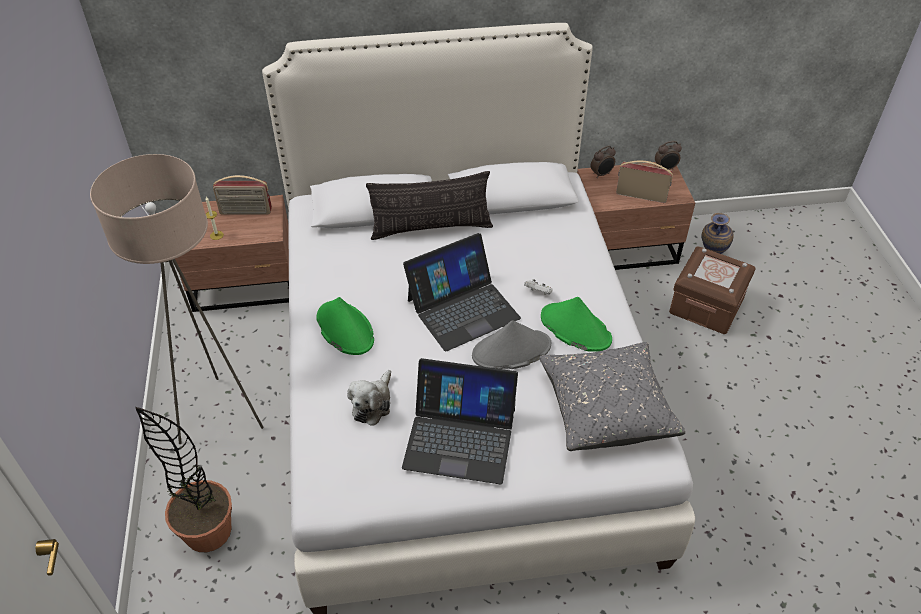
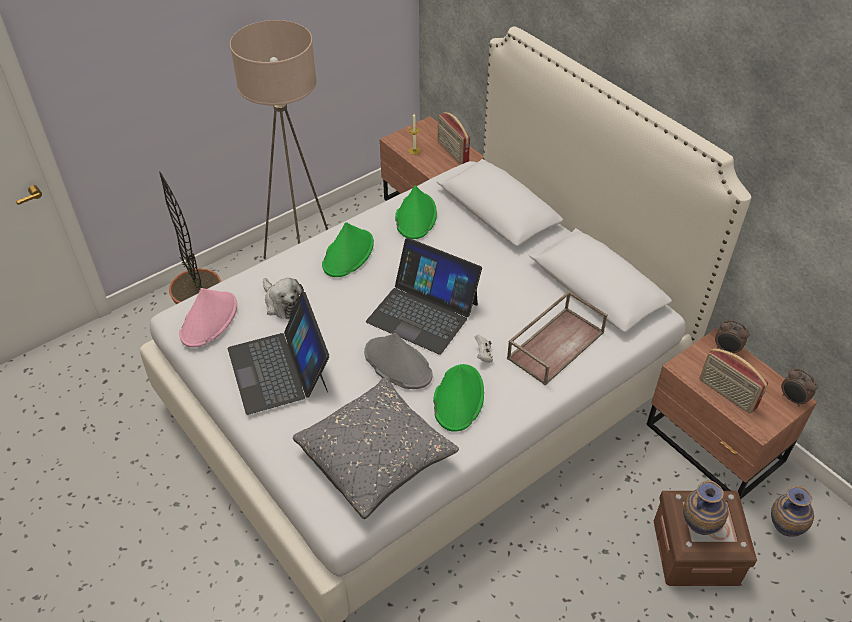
camera: 60 degrees right, 0 degrees up
(336, 263) = (415, 216): none -> green hat
(349, 472) = (209, 320): none -> pink hat
(372, 404) = (282, 304): plush toy -> plush toy turned 120 degrees counterclockwise
(431, 228) = (505, 252): pillow -> none
(556, 247) = (555, 344): none -> brown tray
(641, 195) = (726, 394): radio -> radio turned 150 degrees clockwise
(719, 279) = (697, 527): none -> vase

